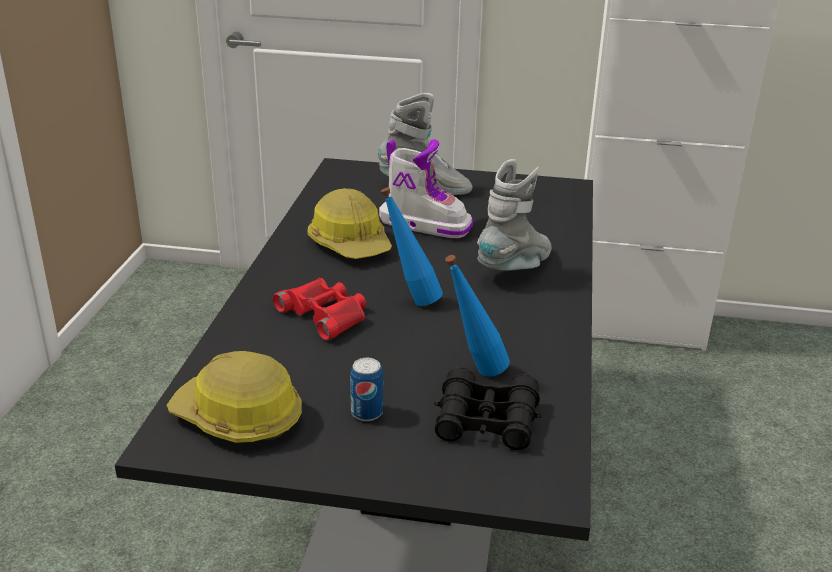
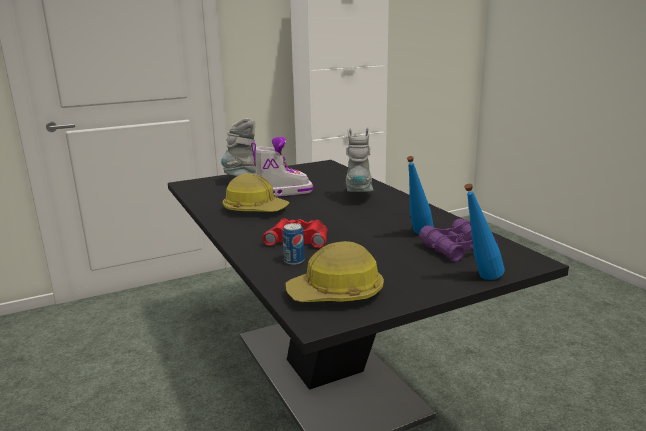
camera: 35 degrees left, 10 degrees down
(367, 413) = (399, 266): can -> can (294, 261)
(411, 300) = (332, 220): blue bottle -> blue bottle (479, 278)
(486, 421) = (457, 248): black binoculars -> purple binoculars

